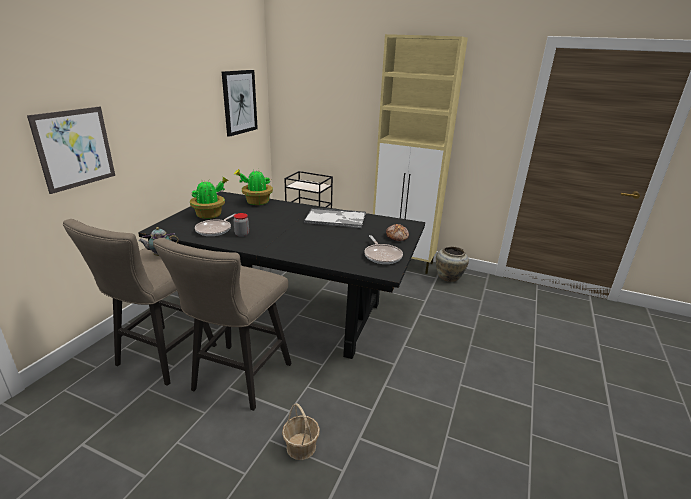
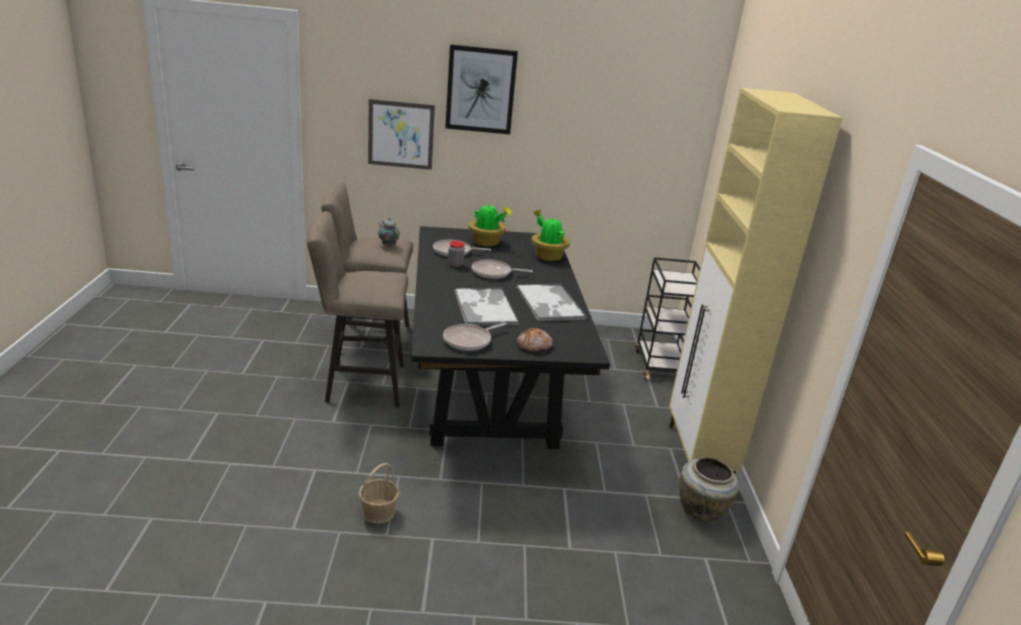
camera: 65 degrees right, 0 degrees up
(239, 102) = (641, 141): picture -> picture (480, 90)
(271, 224) = (494, 273): none -> frying pan
(301, 446) = (292, 437): basket -> basket (379, 512)
(329, 240) = (484, 307): none -> tray

